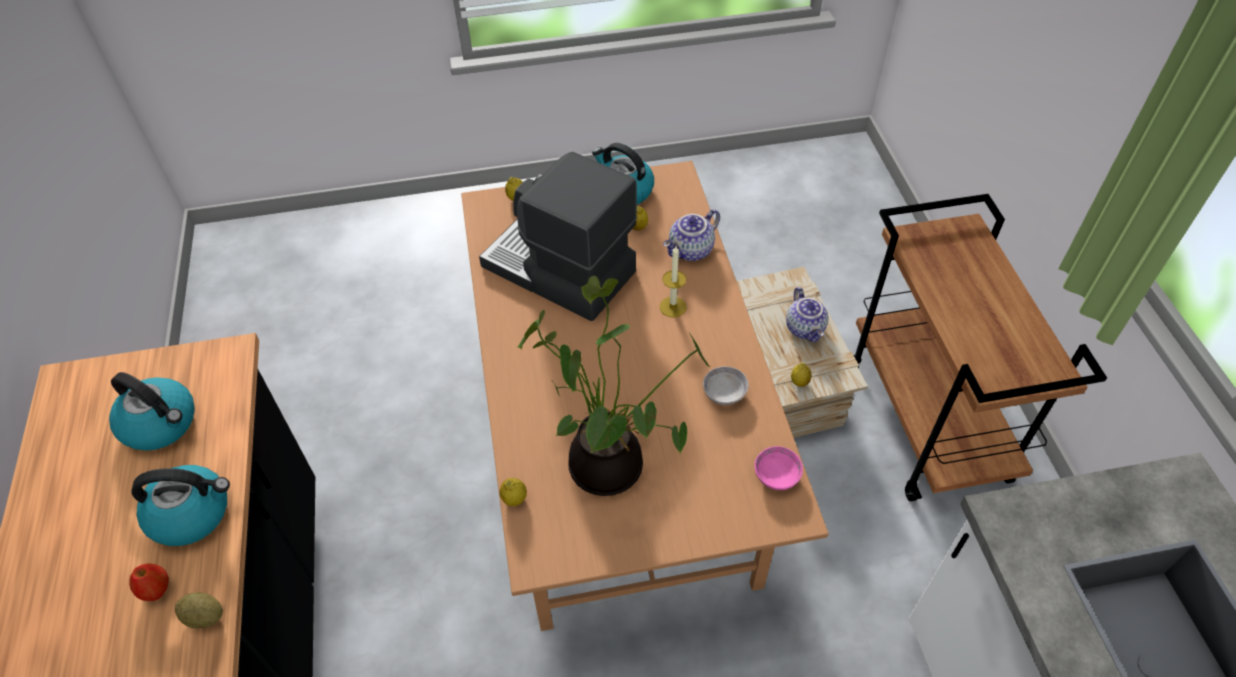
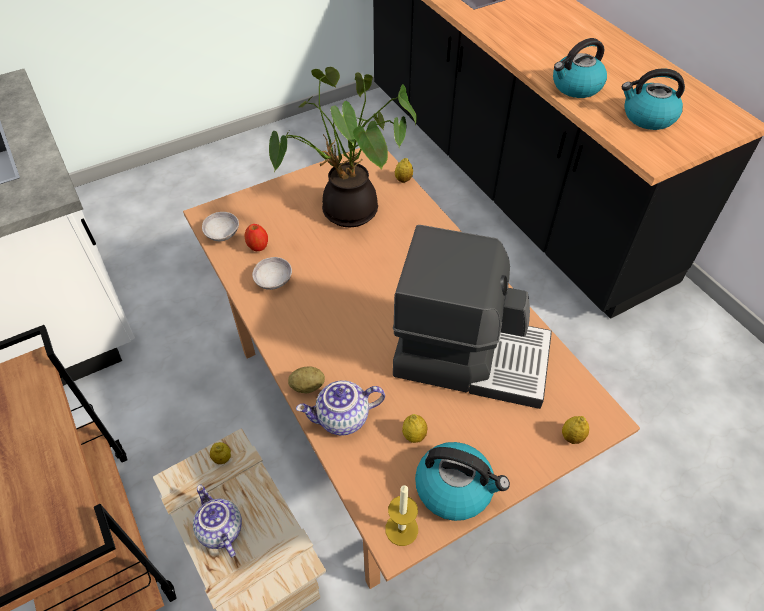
camera: 160 degrees right, 0 degrees up
(157, 590) = (557, 59): apple -> apple (258, 247)
(205, 616) = (522, 57): potato -> potato (307, 386)
(673, 307) = (341, 347): candle -> candle (401, 529)
(691, 251) = (342, 419): teapot -> teapot turned 135 degrees counterclockwise
(776, 475) = (222, 234): pink bowl -> grey bowl

